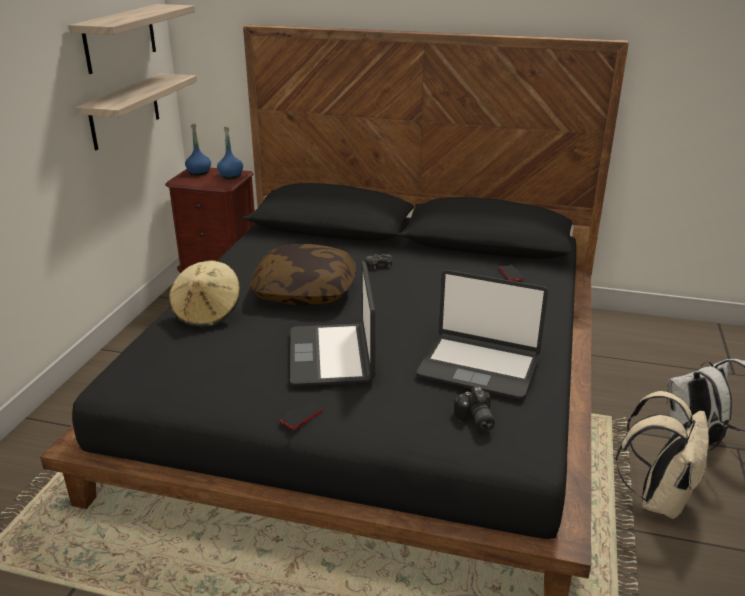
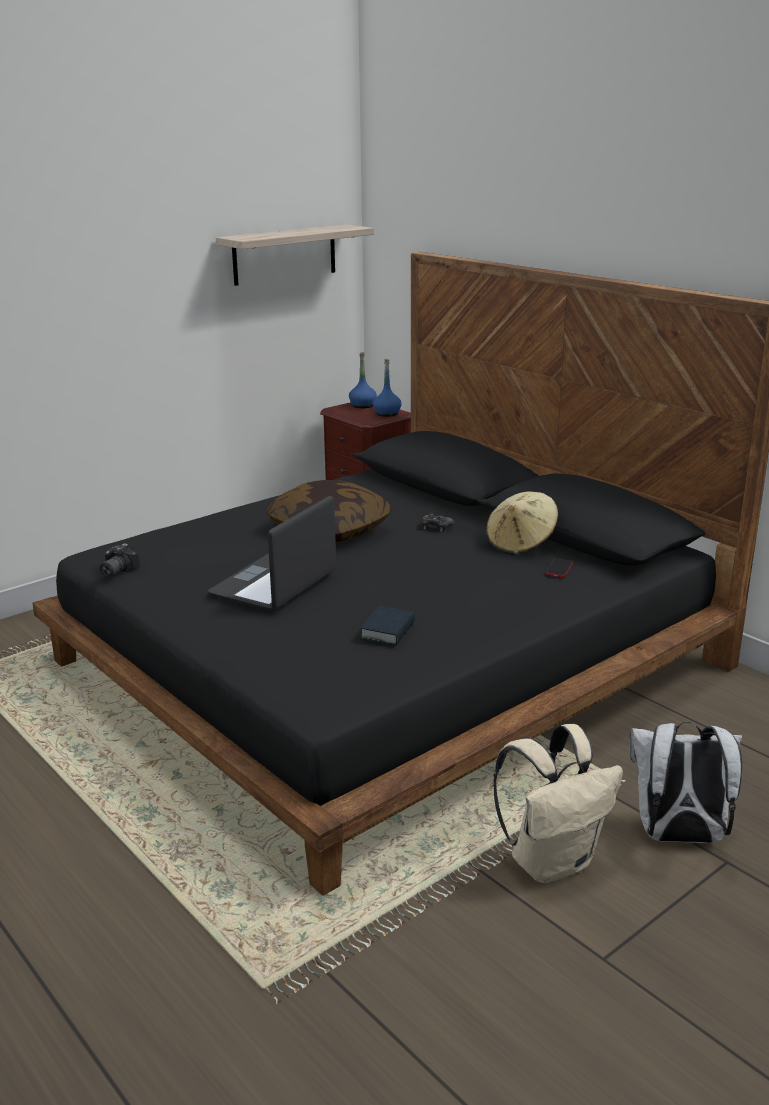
camera: 35 degrees right, 5 degrees down
(125, 111) = (278, 327): shelf -> none
(207, 313) = (223, 524): beige hat -> beige hat (521, 544)
(301, 415) = (186, 617): phone -> none
(475, 420) = (315, 667): camera -> camera (115, 571)
(479, 366) = (388, 631): laptop -> book

